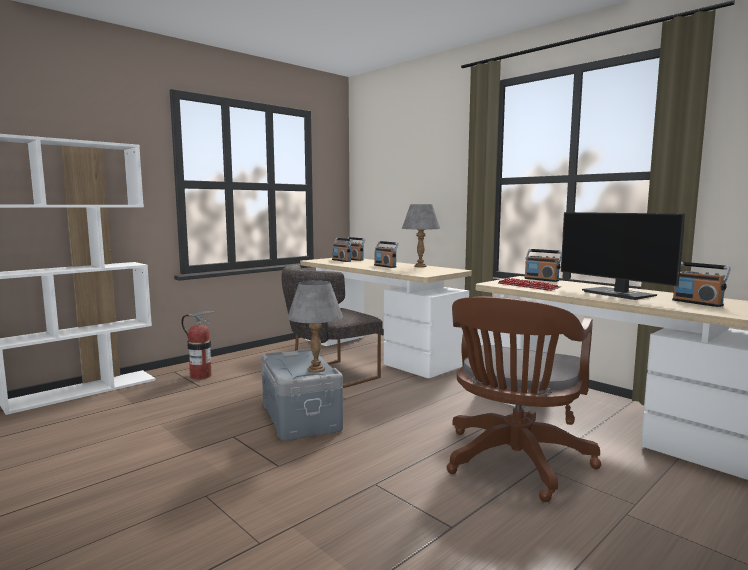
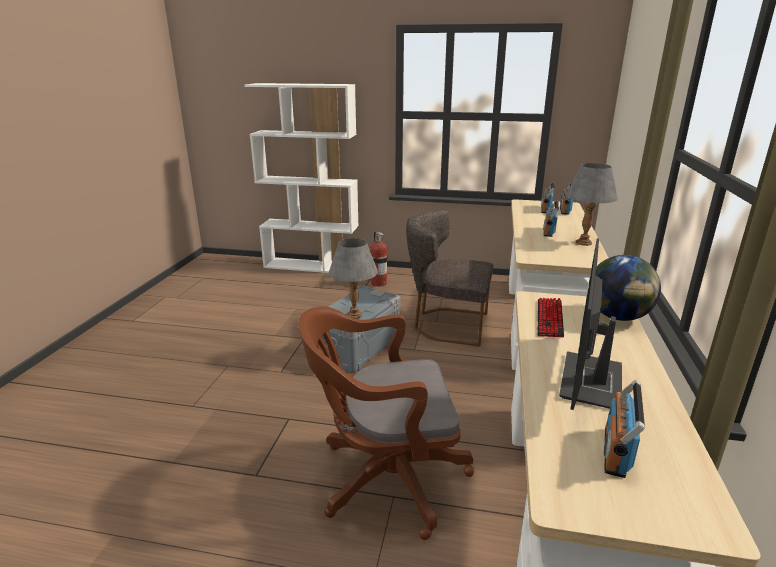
camera: 55 degrees right, 15 degrees up
(541, 279) = (618, 317): radio -> globe

